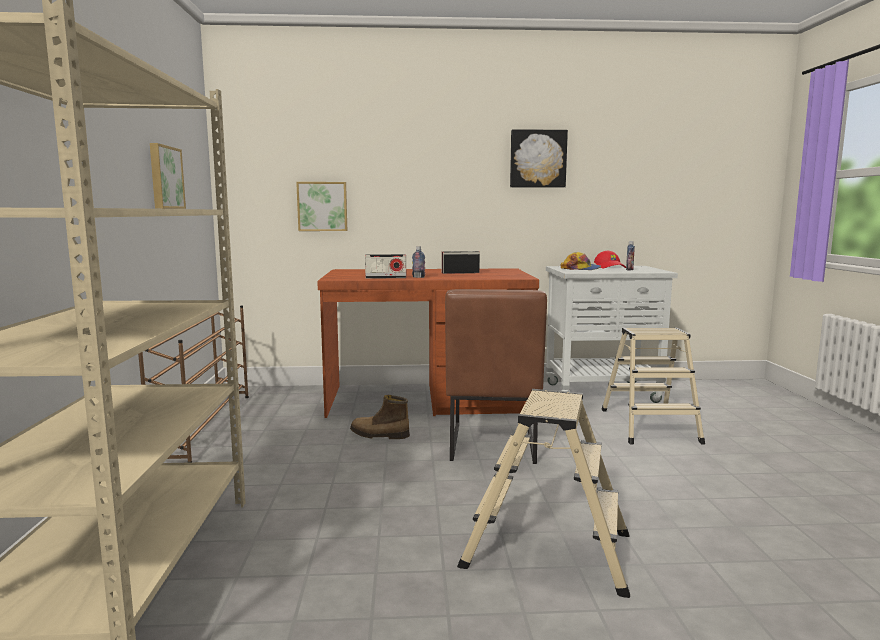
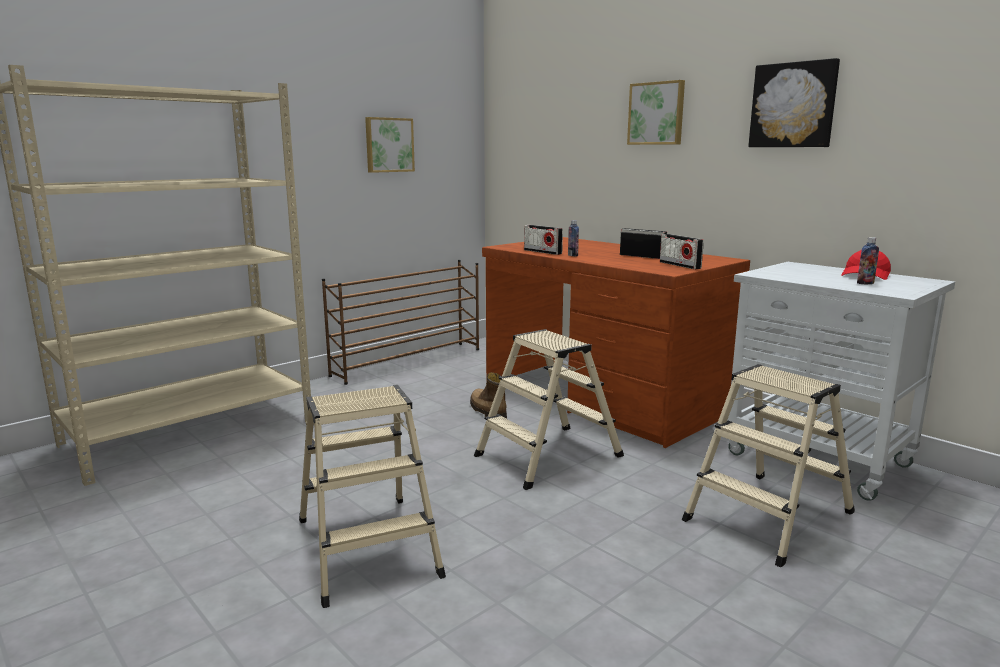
camera: 50 degrees right, 5 degrees up
(322, 206) = (560, 168): picture -> picture (657, 113)
(492, 444) = (548, 455): brown chair -> beige step ladder
(507, 274) = (679, 265): none -> radio
(581, 269) = (802, 271): cap -> none

